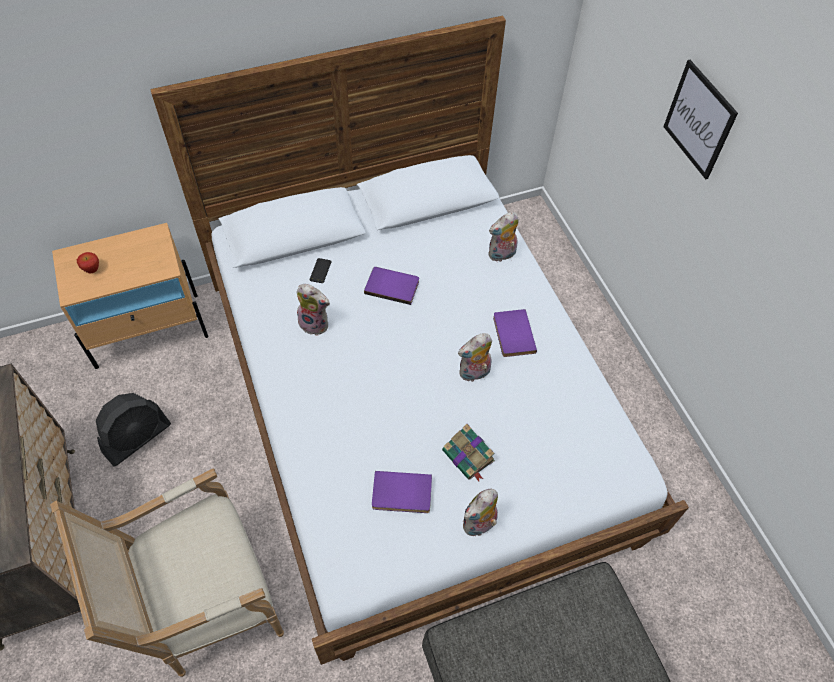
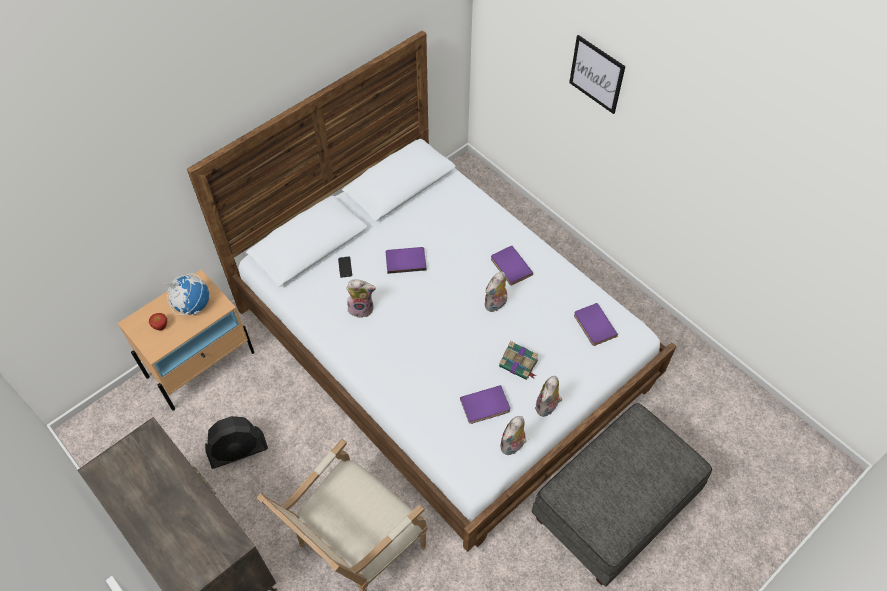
camera: 20 degrees left, 0 degrees up
(137, 258) = (192, 305): none -> globe
(137, 438) = (238, 451): black fan -> black fan turned 45 degrees clockwise
(501, 255) = (475, 210): plush toy -> plush toy (513, 446)
(585, 442) = (593, 326): none -> purple book

